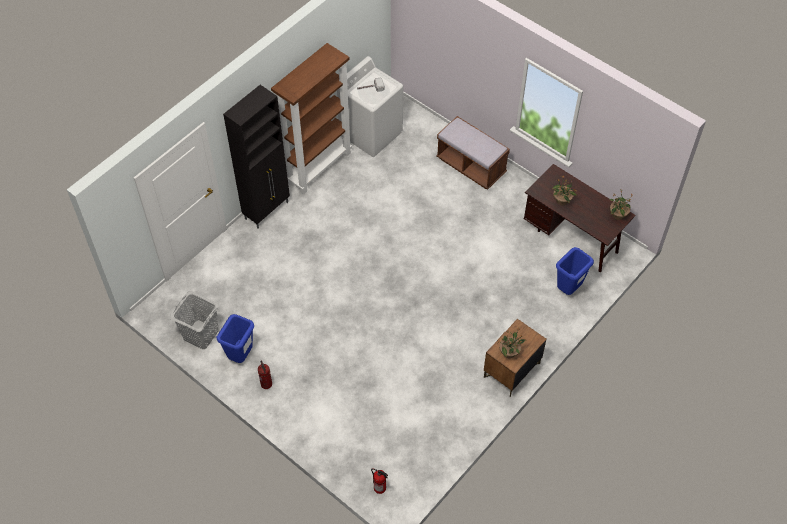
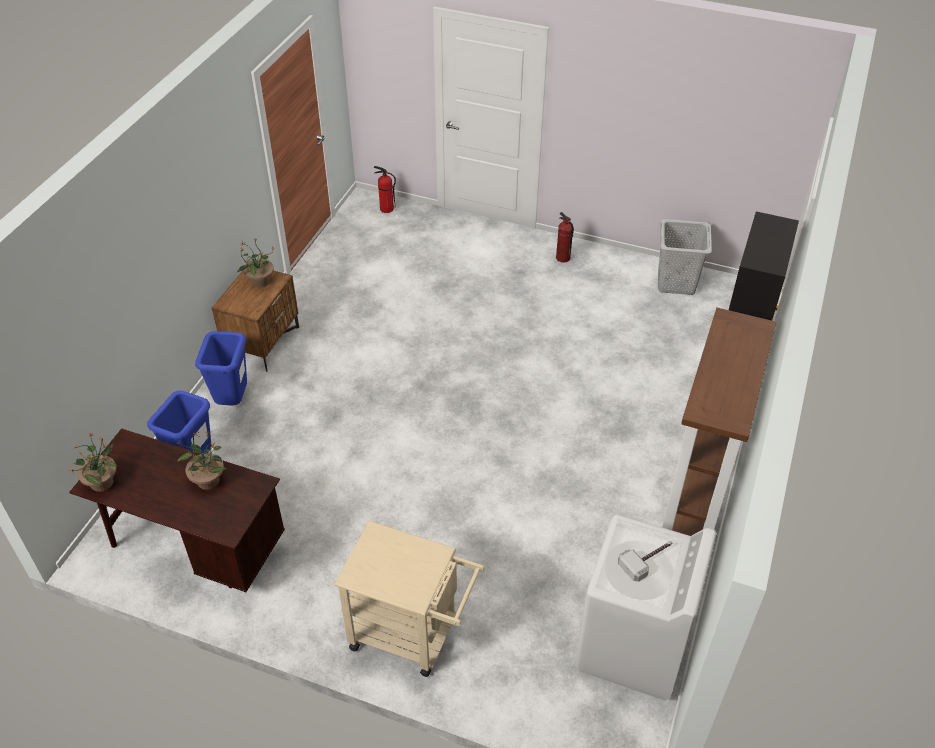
camera: 160 degrees right, 10 degrees down
(240, 356) = (612, 274): blue trash can -> blue trash can (233, 401)
(471, 166) = (412, 635): brown bench -> beige cart

